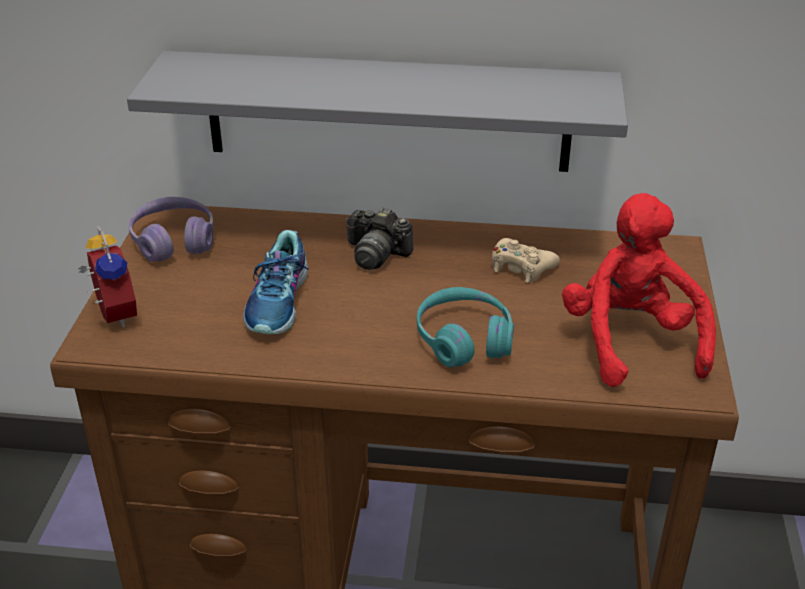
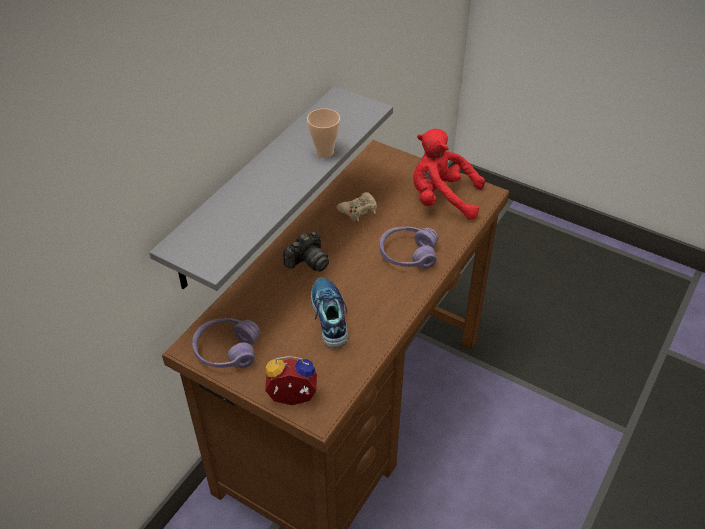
camera: 65 degrees left, 10 degrees up
(279, 302) = (329, 317): shoe -> shoe turned 135 degrees counterclockwise
(451, 100) = (324, 152): none -> cup
(464, 340) = (408, 254): turquoise headphones -> purple headphones

